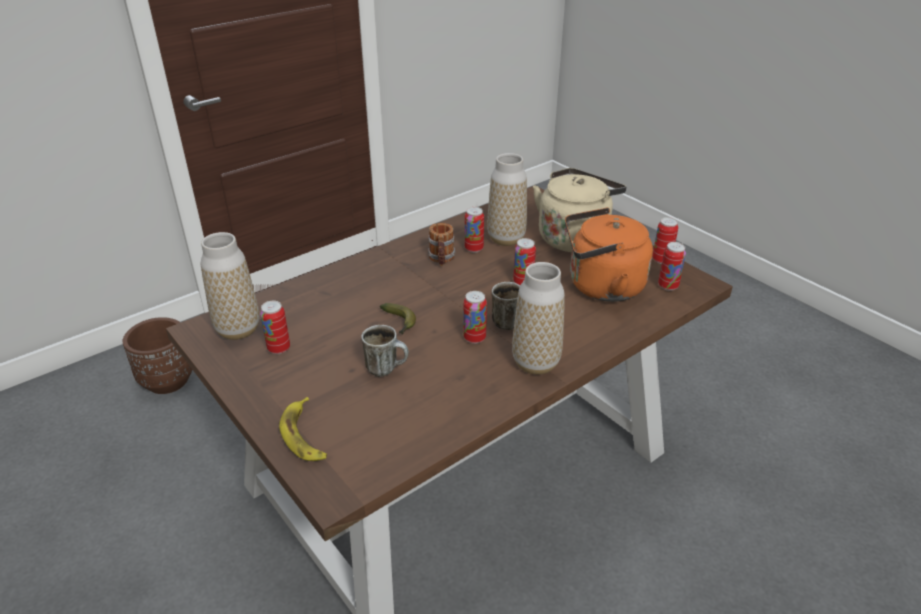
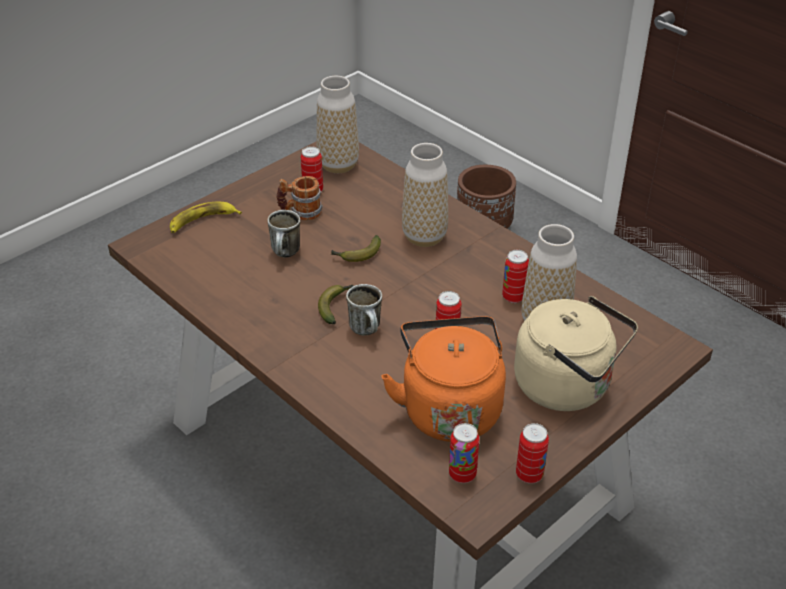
camera: 85 degrees right, 5 degrees up
(441, 259) = (483, 273): mug -> mug (300, 212)
(474, 338) = (336, 306): can -> banana
(535, 363) = (297, 350): vase -> vase (424, 237)

